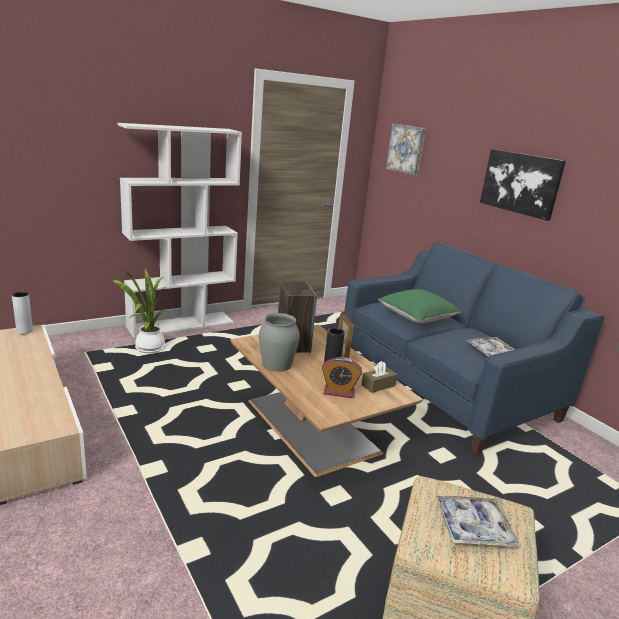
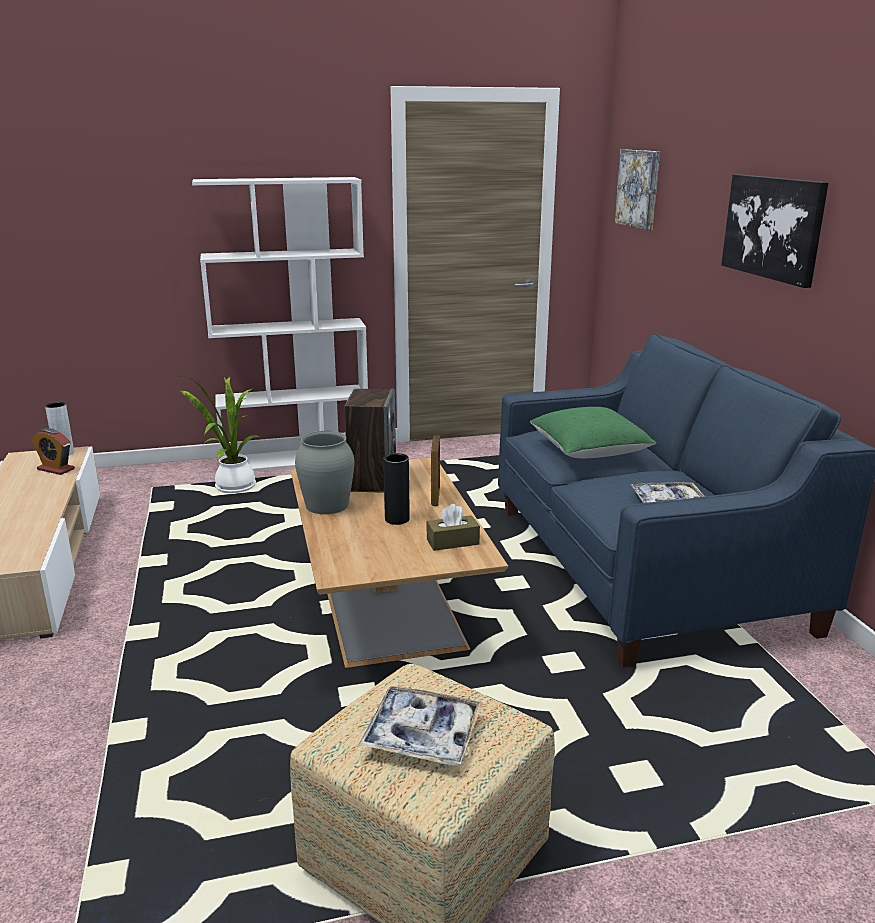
camera: 20 degrees right, 0 degrees up
(338, 392) = (384, 546): alarm clock -> alarm clock (56, 469)

